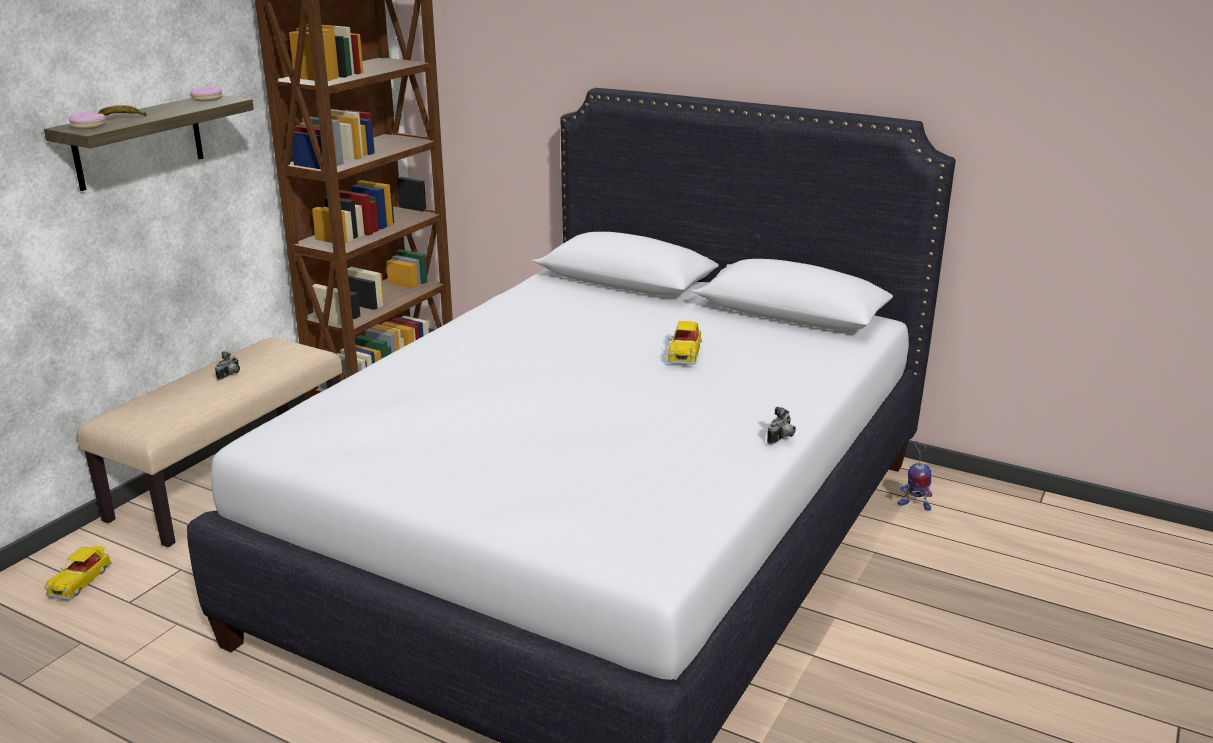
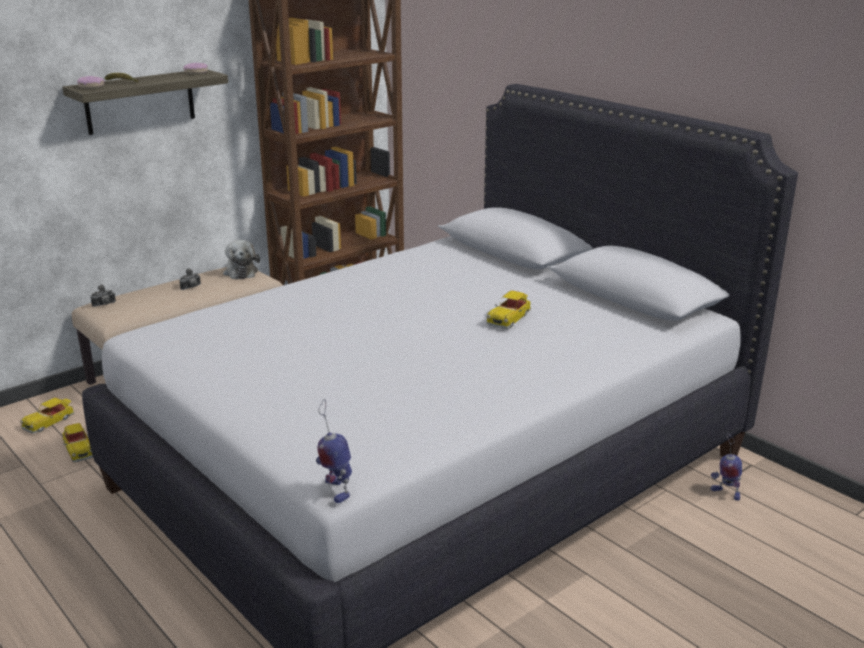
camera: 20 degrees right, 0 degrees up
(147, 607) = (78, 449): none -> toy car
(280, 347) = (240, 272): none -> plush toy
(660, 573) = (335, 490): none -> toy robot
(781, 438) = (529, 402): camera -> camera (104, 305)

